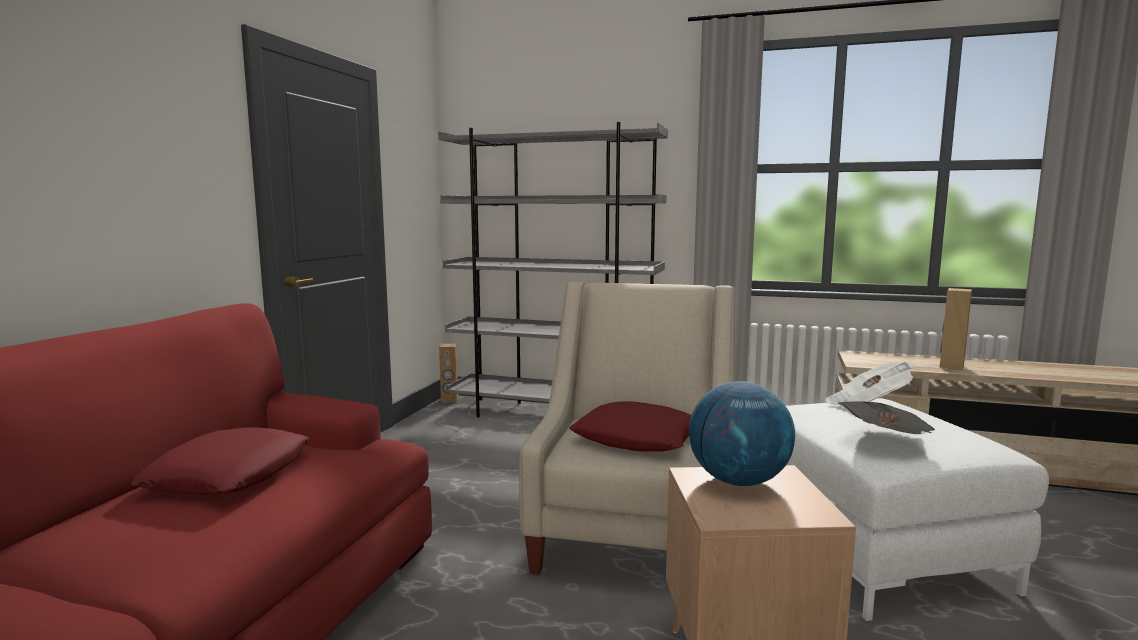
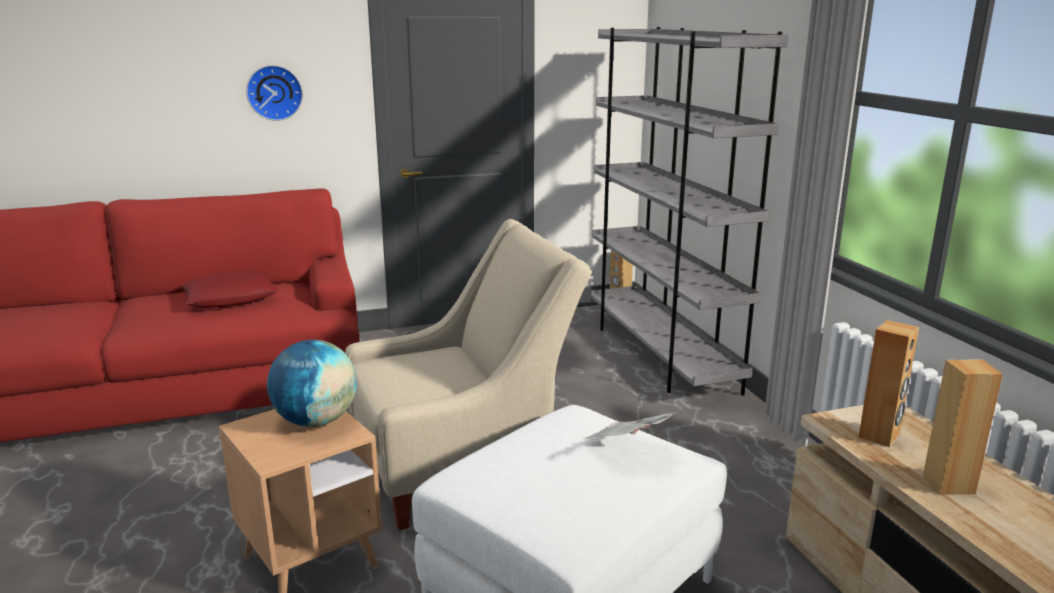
camera: 55 degrees right, 10 degrees up
(144, 169) = (274, 92): none -> wall clock
(637, 438) = (428, 376): red pillow -> none
(885, 362) = (879, 436): none -> brown speaker
(886, 441) = (501, 471): newspaper -> none

